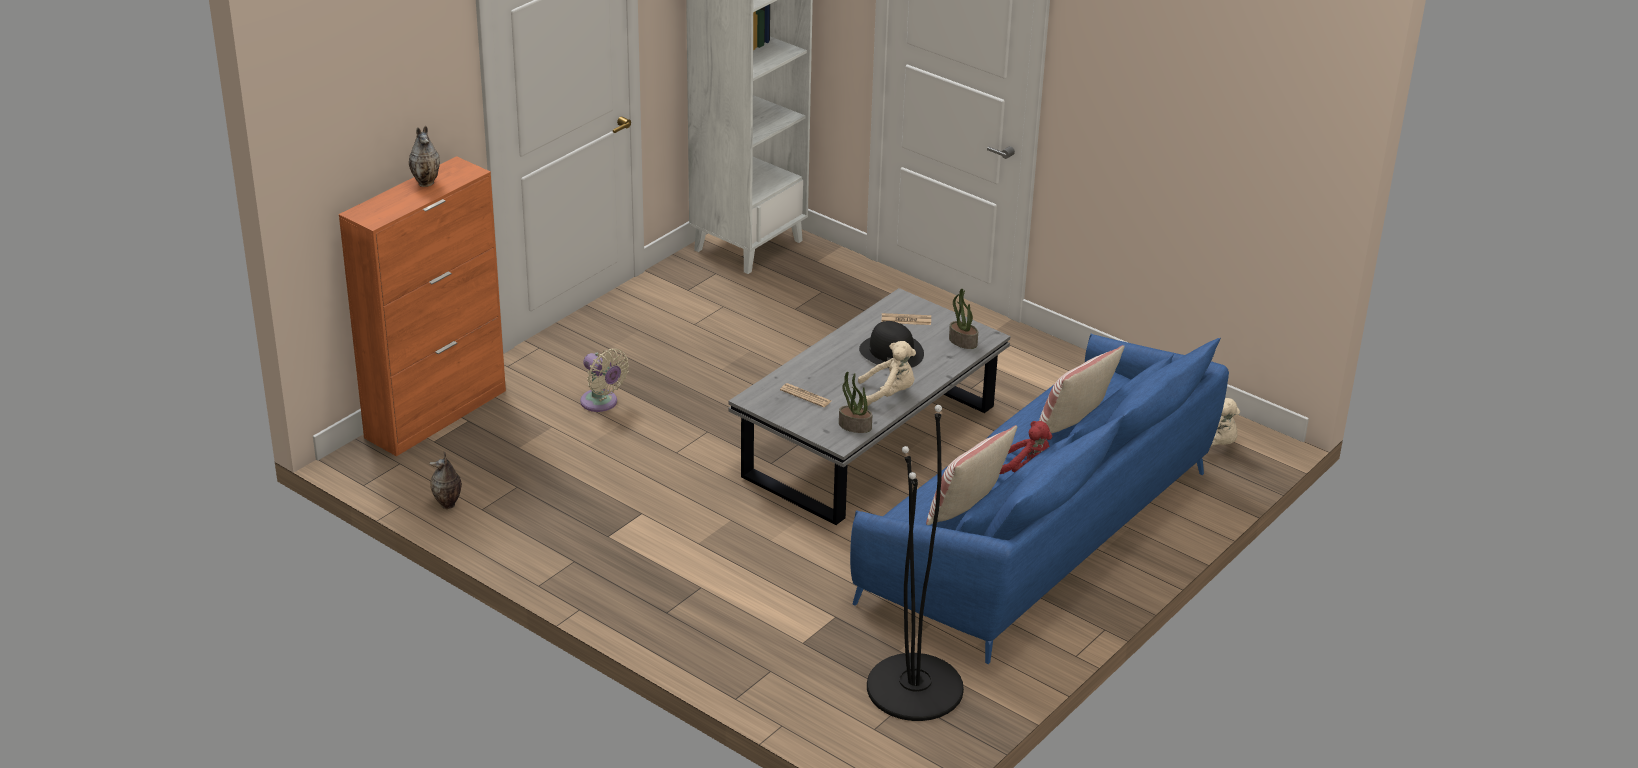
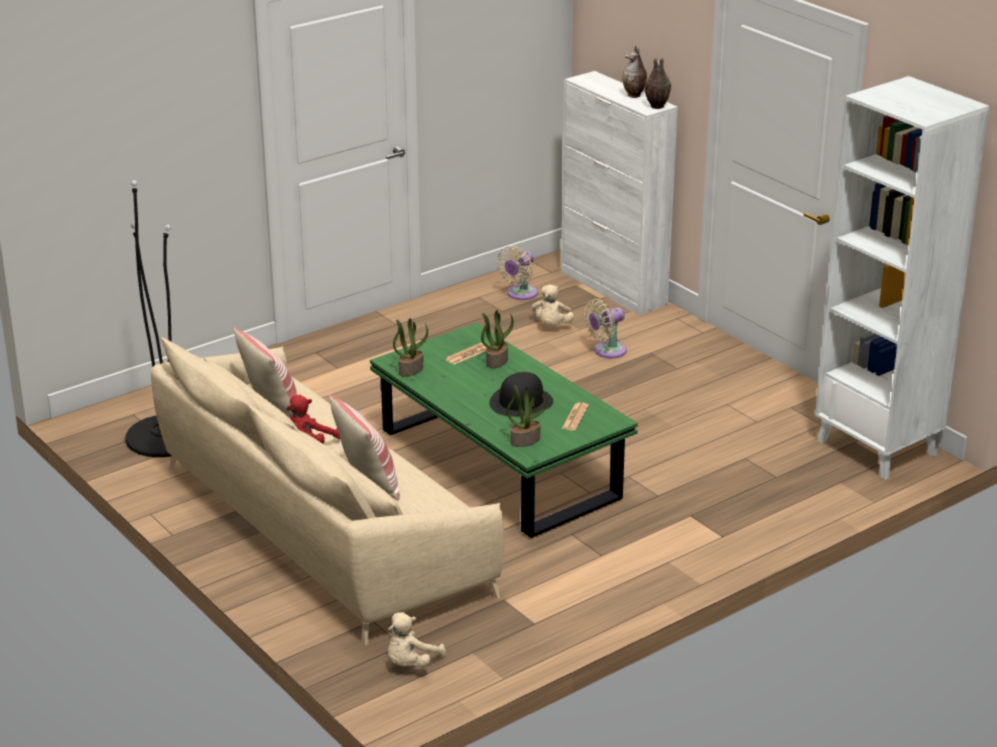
camera: 105 degrees right, 5 degrees down
(437, 414) = (613, 288): orange cabinet -> white cabinet
(448, 504) = (490, 286): vase -> vase (656, 106)
(468, 478) = (520, 294): none -> beige fan
(812, 376) = (496, 361): none -> potted plant
(869, 443) = (499, 464): grey coffee table -> green coffee table
(889, 394) = (453, 391): beige plush toy -> beige plush toy (552, 326)
(1042, 534) = (319, 529): blue sofa -> beige sofa

